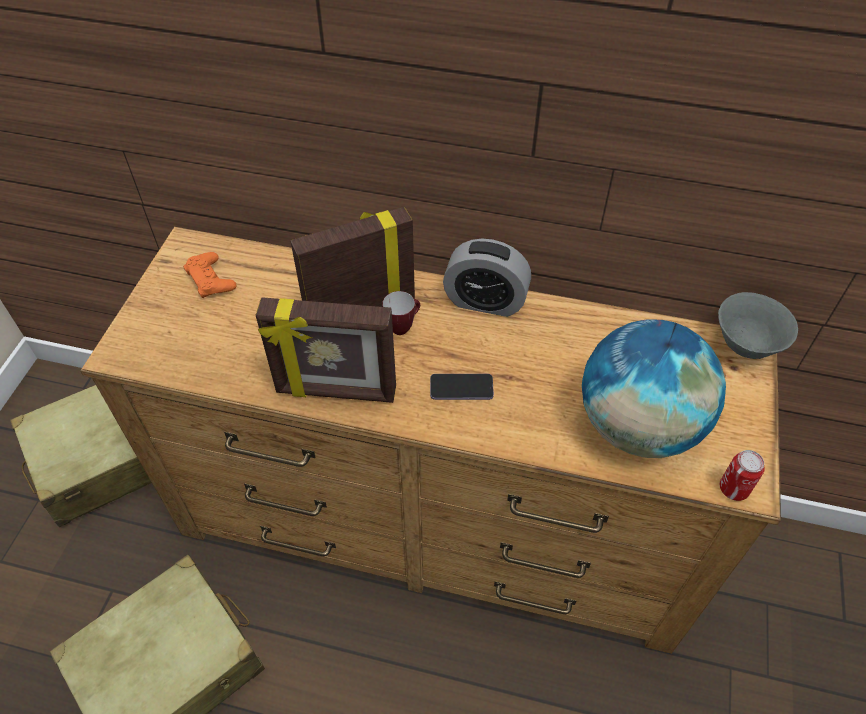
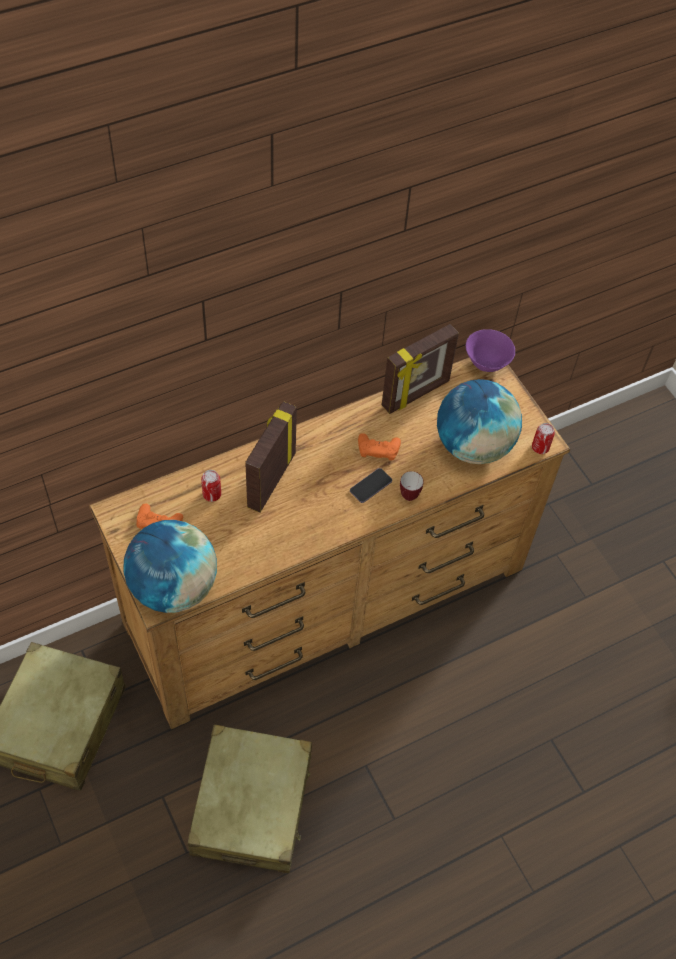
camera: 45 degrees left, 5 degrees up
(149, 348) = (173, 587): none -> globe
(288, 287) = (212, 494): none -> can
(336, 392) = (308, 535): picture frame -> picture frame (416, 394)
(403, 326) = (304, 472): mug -> mug (409, 493)
(485, 301) = (333, 426): alarm clock -> none
(512, 354) = (378, 449): none -> orange game controller
(746, 346) = (487, 364): grey bowl -> purple bowl

